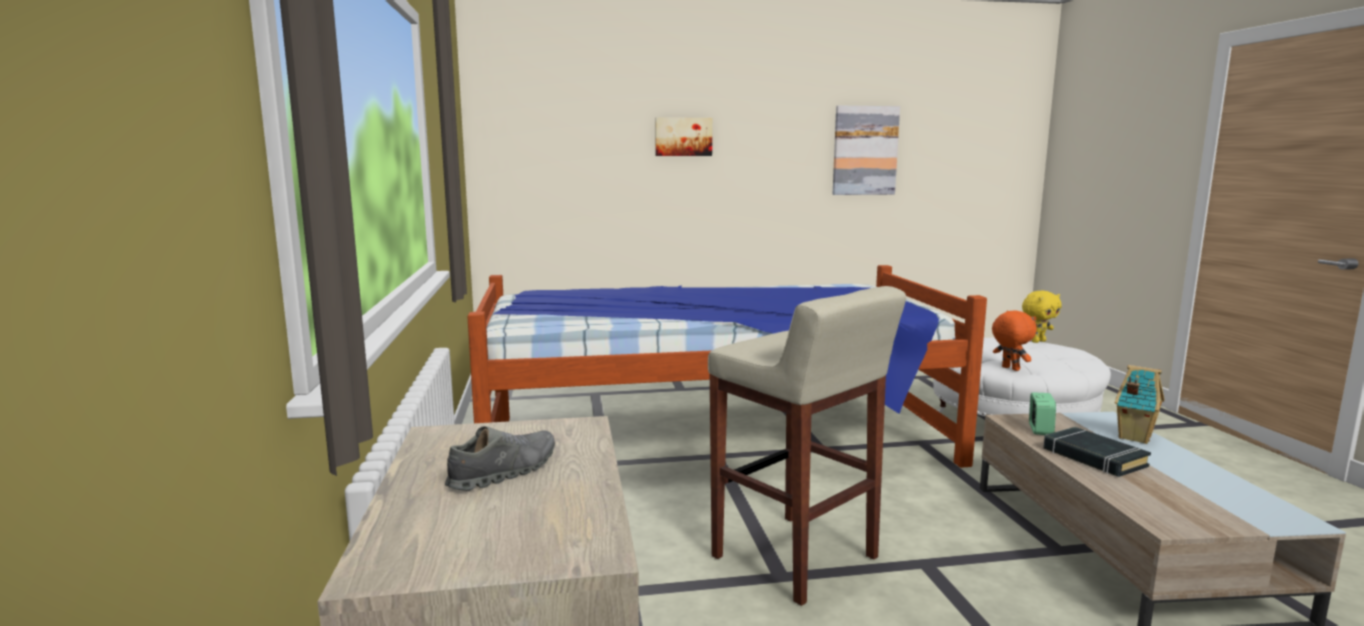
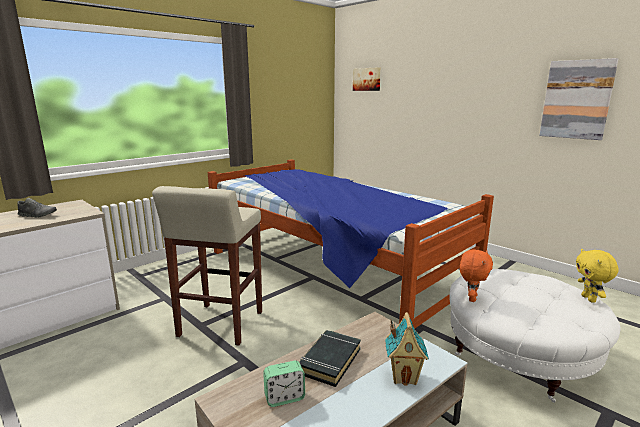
camera: 55 degrees right, 5 degrees up
(683, 137) = (434, 88): picture -> picture (367, 79)
(1038, 341) = (589, 299): yellow plush toy -> yellow plush toy turned 60 degrees clockwise
(1040, 430) = (366, 334): alarm clock -> alarm clock (284, 397)

